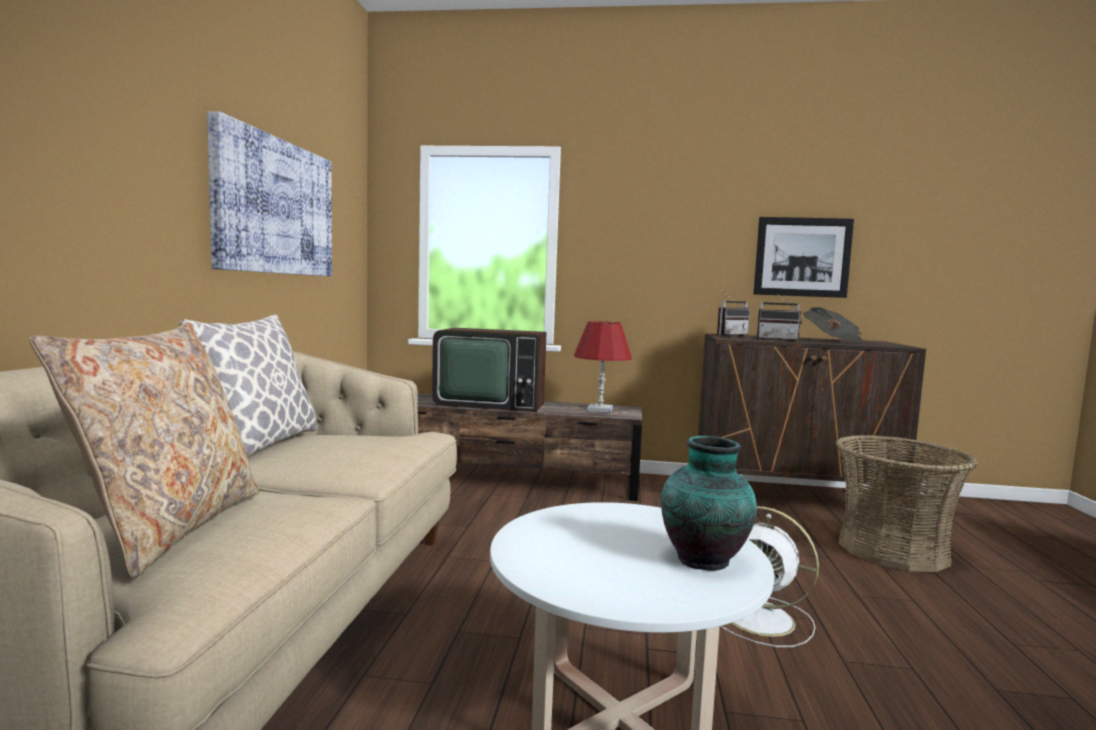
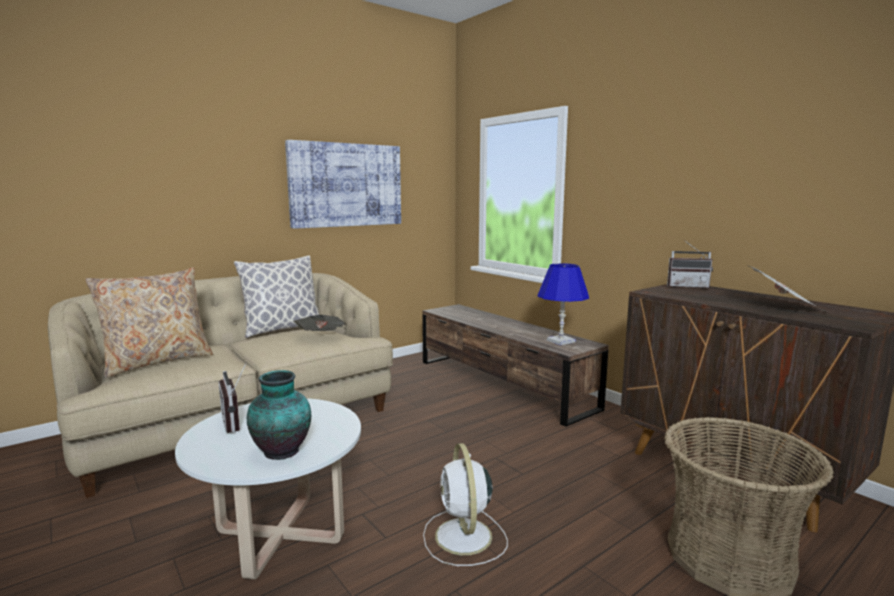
camera: 45 degrees right, 5 degrees up
(373, 440) = (321, 337): none -> newspaper
(489, 403) = (492, 322): television -> none
(600, 409) = (560, 341): red table lamp -> blue table lamp
(777, 339) = (710, 297): radio -> radio (237, 422)
(802, 257) = (795, 201): picture -> none

